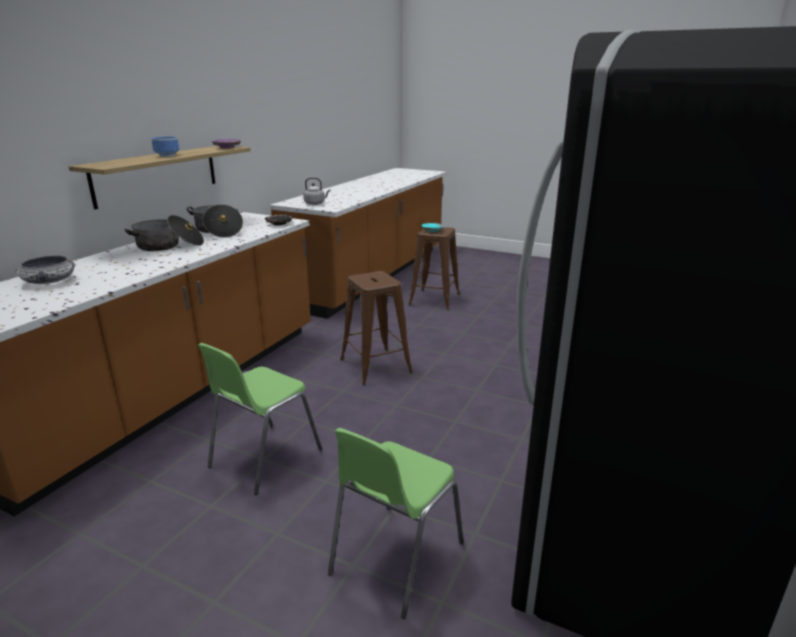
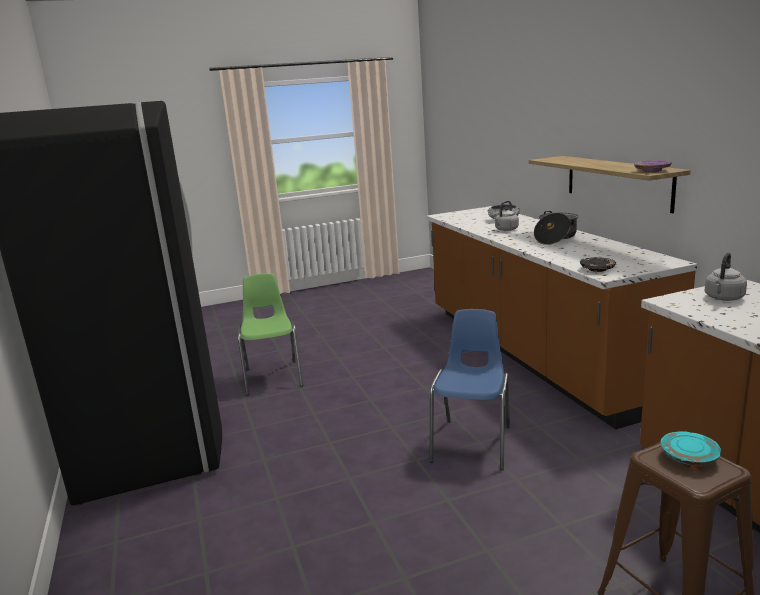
camera: 135 degrees right, 5 degrees down
(126, 268) = (505, 230): none -> grey kettle
(166, 155) = (595, 163): bowl -> none
(218, 231) = (593, 250): cooking pot -> none
(264, 458) = (403, 366): green chair -> none
(375, 366) = (473, 443): brown stool -> blue chair

